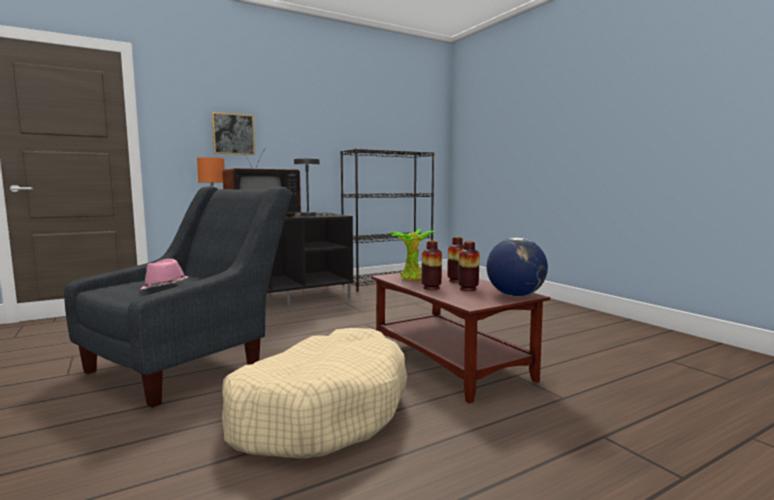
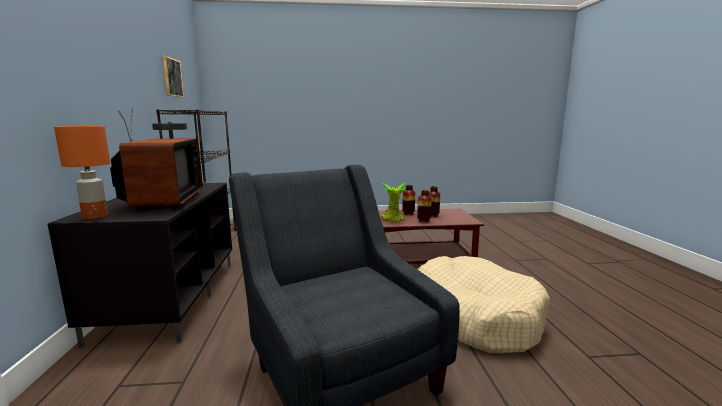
camera: 65 degrees left, 5 degrees up
(164, 287) = (369, 292): pink hat -> none
(233, 134) = (63, 84): picture -> picture (172, 77)
(515, 295) = (454, 212): globe -> none

